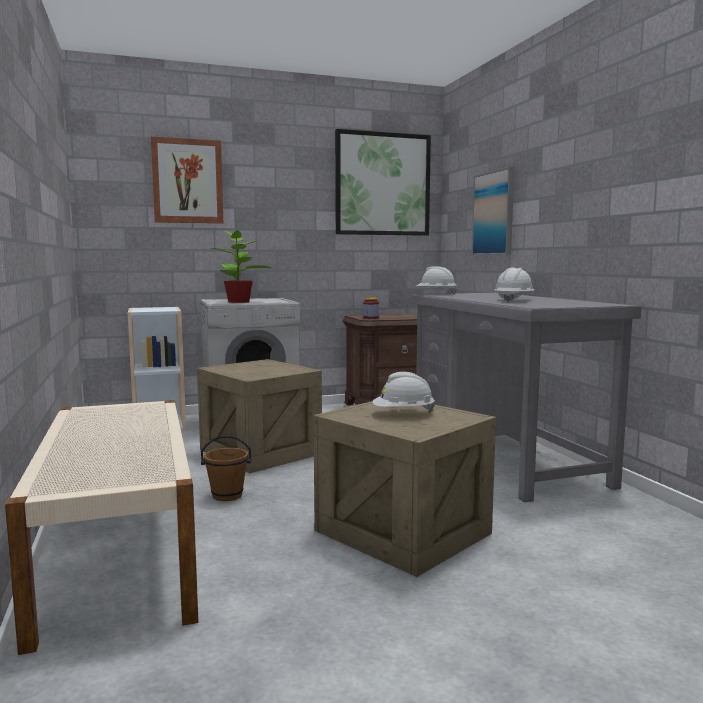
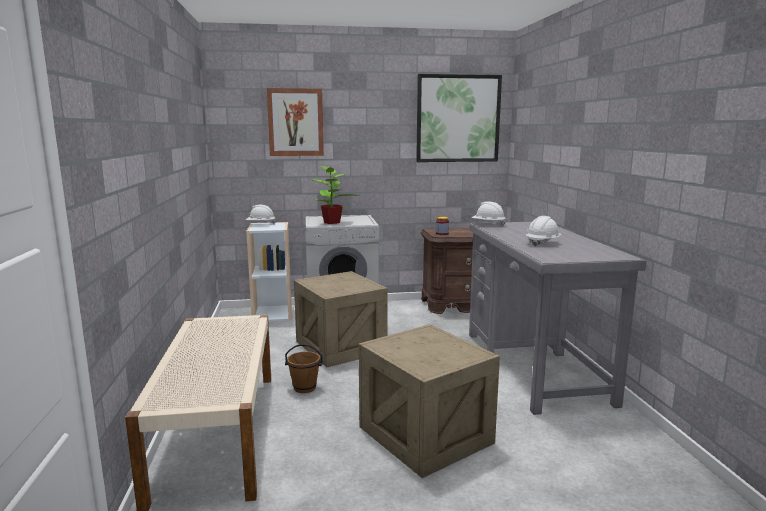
camera: 10 degrees right, 5 degrees up
(403, 414) = (427, 347): white hard hat -> white hard hat (260, 224)
(494, 213) = (547, 152): picture -> none

